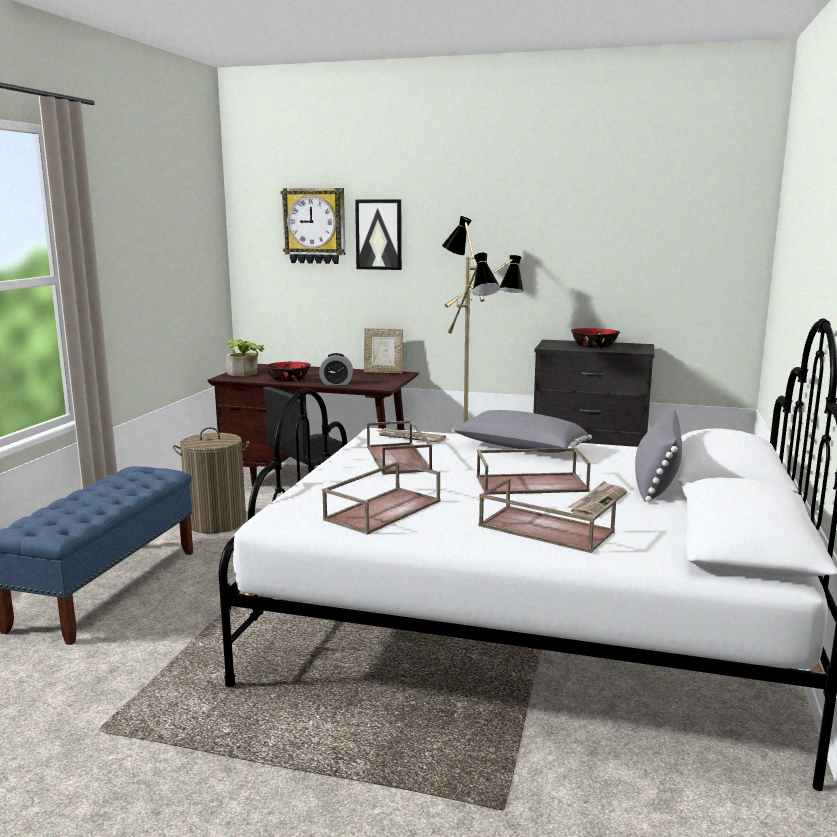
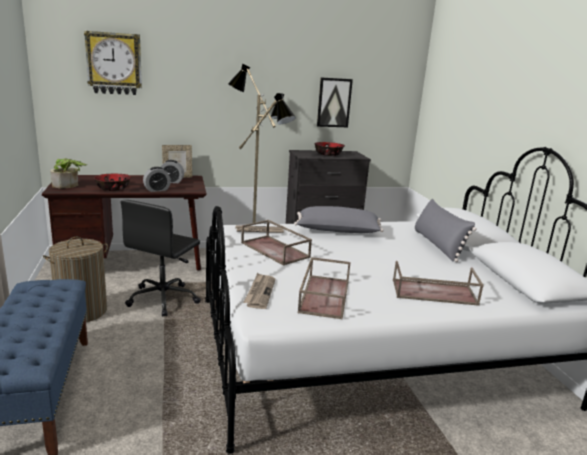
camera: 30 degrees left, 5 degrees up
(367, 376) = (171, 181): none -> alarm clock
(379, 234) = (169, 73): picture -> picture (334, 102)
(532, 483) = (380, 258): brown tray -> none
(597, 502) = (432, 266): newspaper -> newspaper (260, 292)

